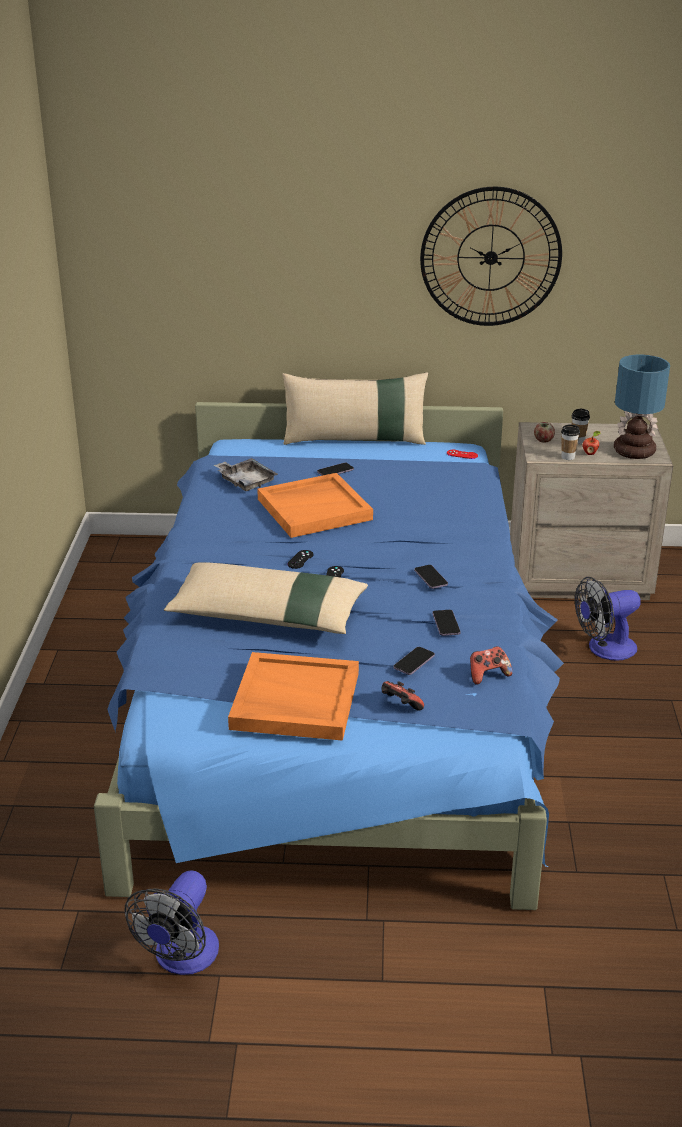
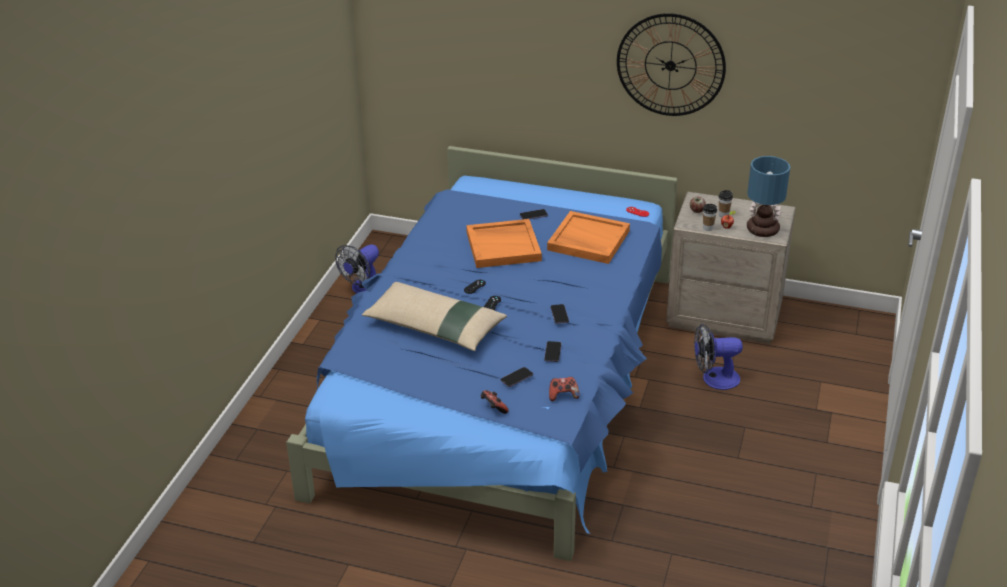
camera: 15 degrees right, 5 degrees up
(181, 959) = (328, 549): fan -> fan (364, 289)
(246, 481) = (465, 216): grey tray -> none
(294, 701) = (424, 394): orange tray -> orange tray (587, 240)
(355, 440) = (562, 188): beige pillow -> none

